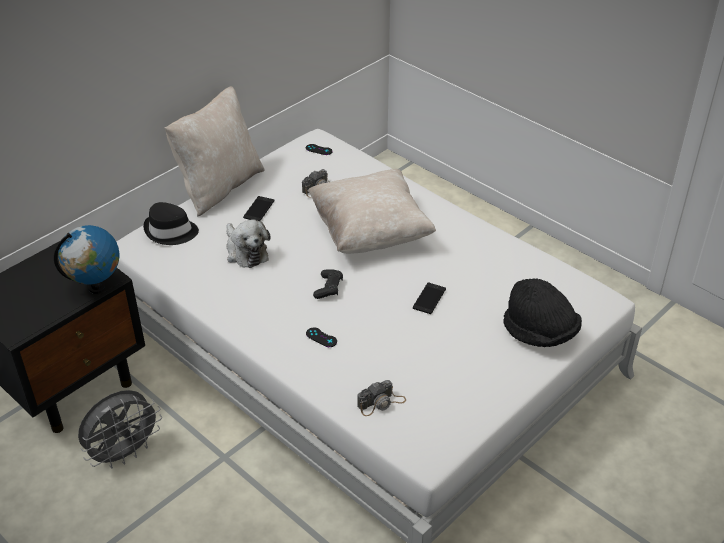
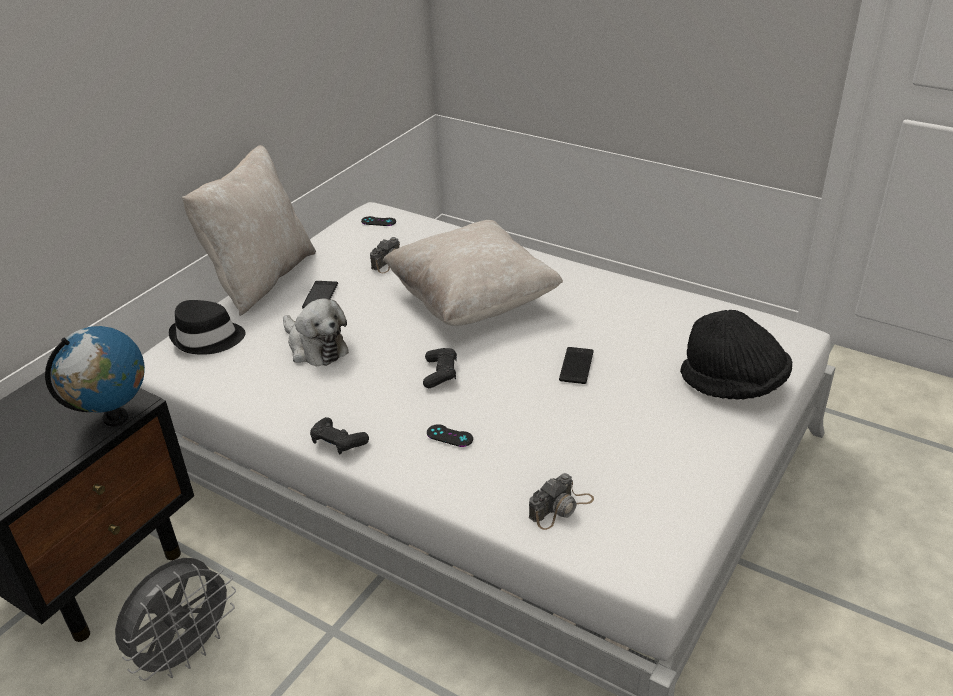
camera: 10 degrees left, 5 degrees down
(244, 328) = (338, 442): none -> black game controller

